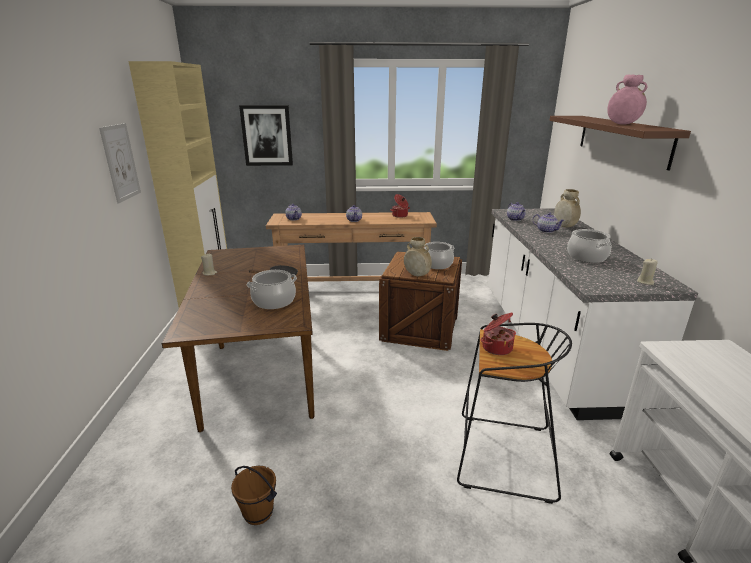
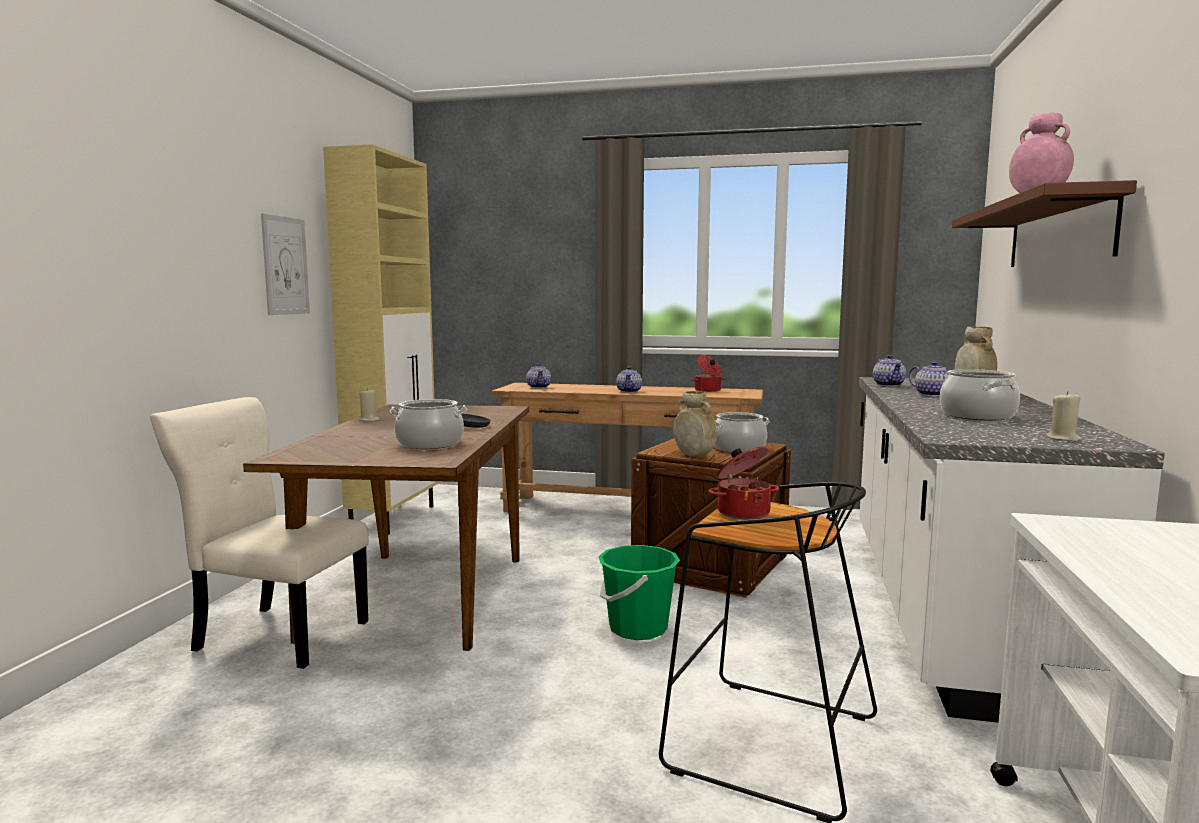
camera: 15 degrees right, 15 degrees down
(185, 426) = (277, 635): none -> beige chair
(258, 513) = (314, 747): brown bucket -> none
(267, 135) = (517, 269): picture -> none
(401, 384) = (637, 628): none -> green bucket

